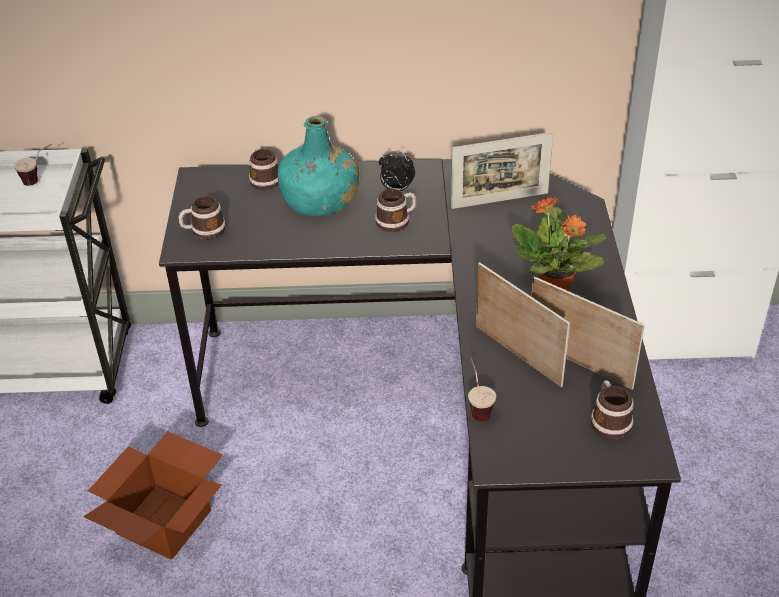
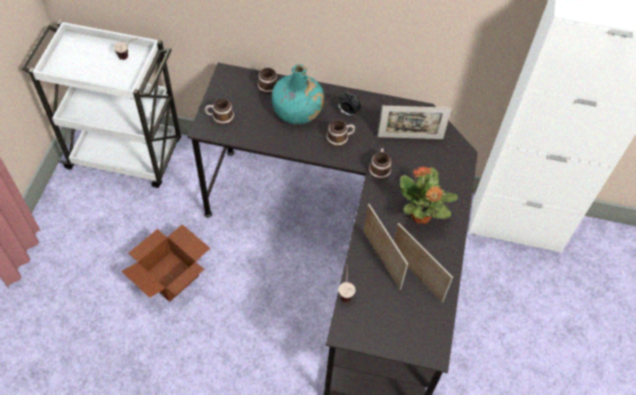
camera: 10 degrees right, 15 degrees up
(609, 419) = (420, 320): mug -> mug (379, 168)

